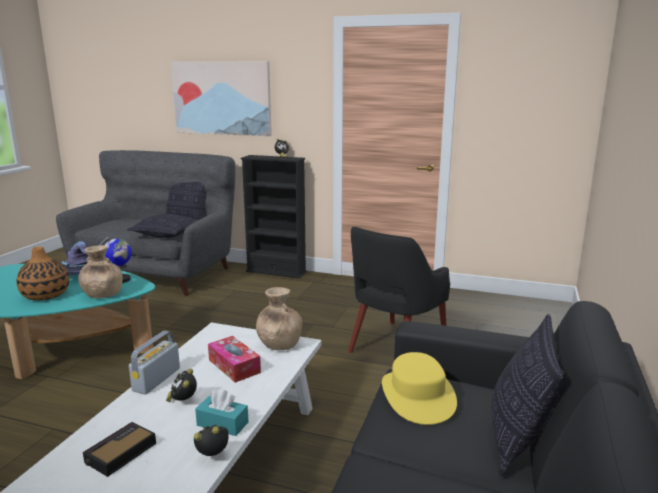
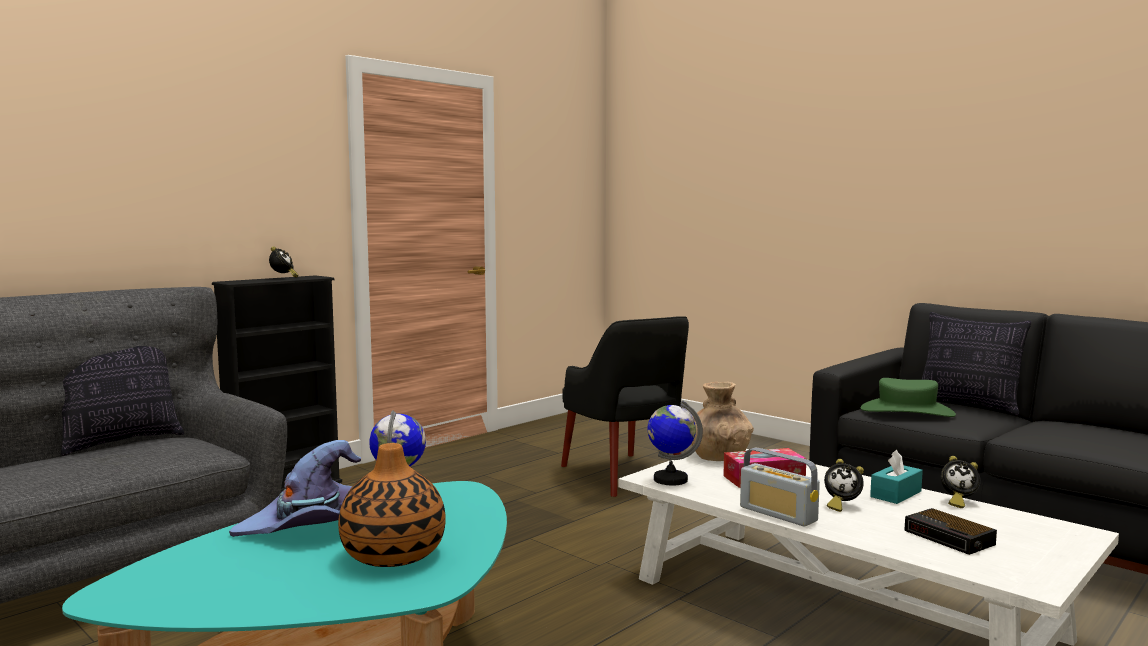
camera: 65 degrees left, 10 degrees down
(102, 294) = (460, 512): brown vase -> none
(166, 234) = (181, 455): pillow -> none
(214, 456) = (957, 502): alarm clock -> alarm clock turned 90 degrees counterclockwise
(215, 336) = (670, 479): none -> globe
(222, 98) = (142, 174): picture -> none
(417, 396) = (907, 411): yellow hat -> green hat

